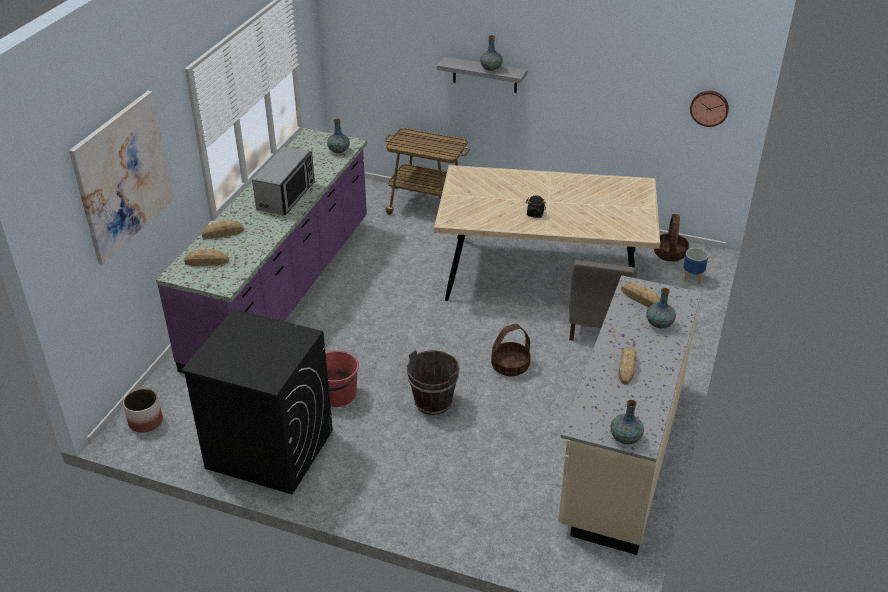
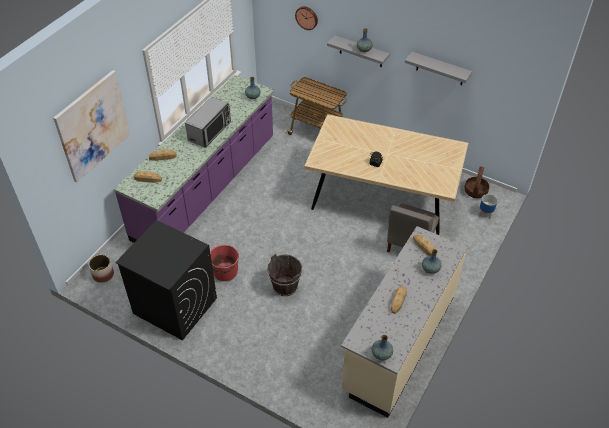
camera: 10 degrees right, 10 degrees up
(510, 366) = (342, 266): basket -> none
(602, 79) = (440, 69): none -> grey shelf
(709, 107) = (512, 100): wall clock -> wall clock (307, 17)

